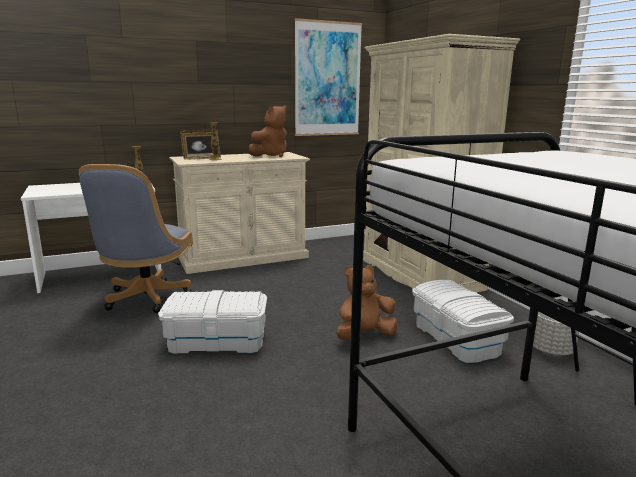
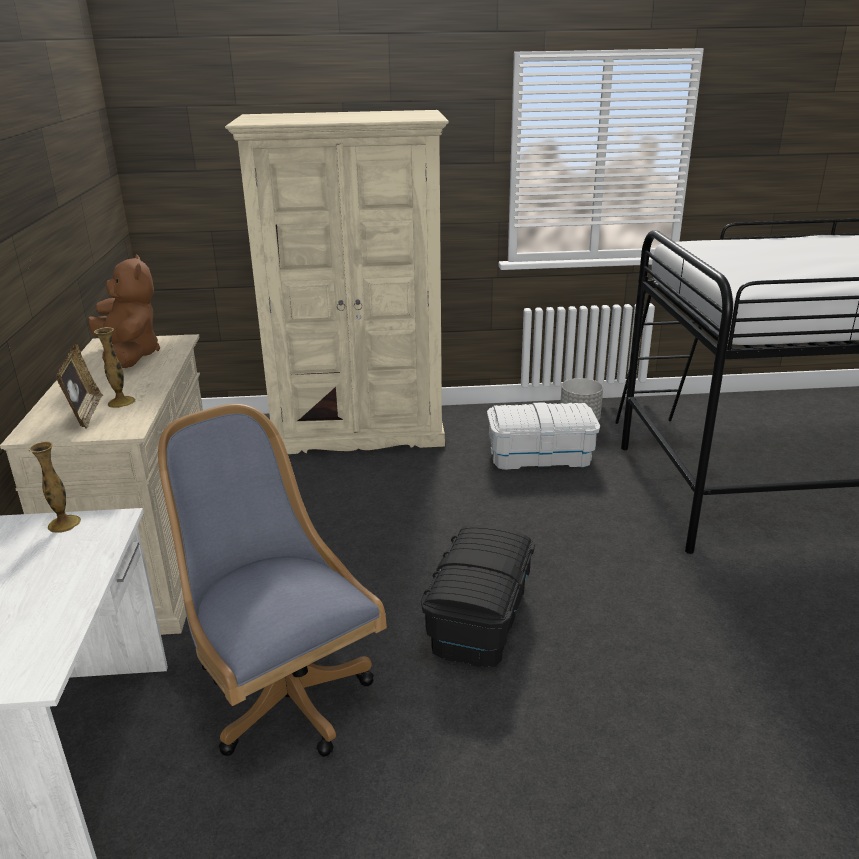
camera: 70 degrees left, 10 degrees up
(144, 301) = (282, 692): blue office chair -> blue office chair turned 150 degrees counterclockwise
(217, 341) = (479, 618): white storage box -> black storage box
(327, 79) = (85, 182): picture -> none
(364, 336) = (512, 505): brown plush toy -> none

